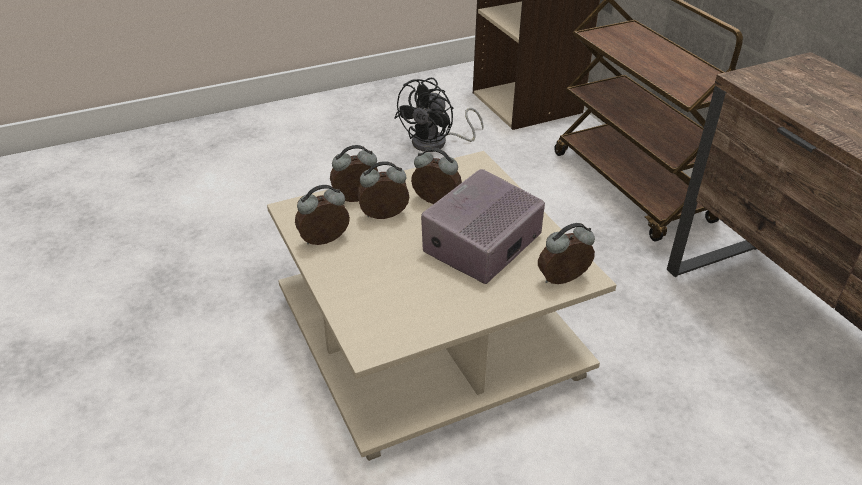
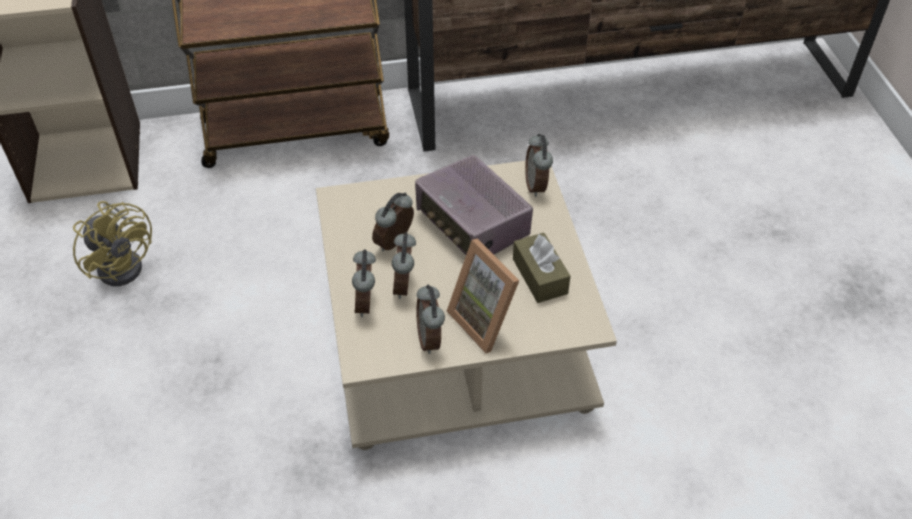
camera: 75 degrees left, 10 degrees up
(357, 273) = (487, 320): none -> picture frame
(428, 301) = (540, 276): none -> brown tissue box
(437, 143) = (124, 262): black fan -> yellow fan

